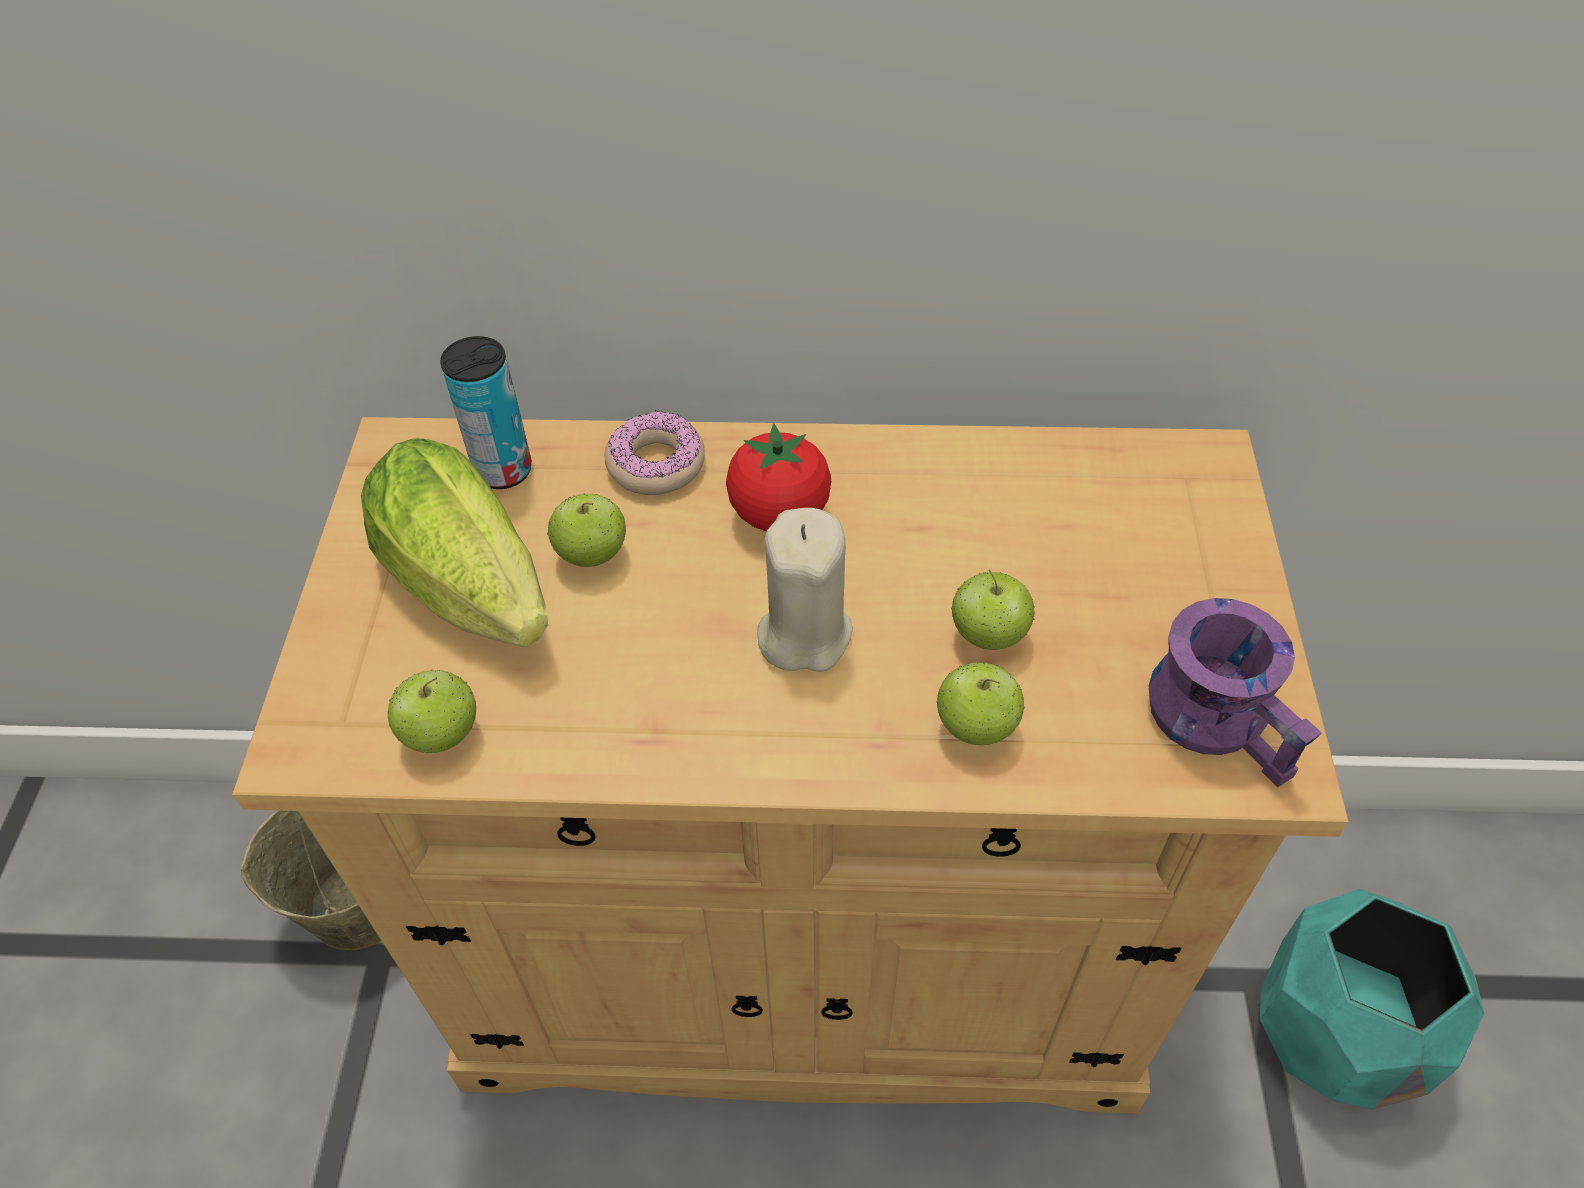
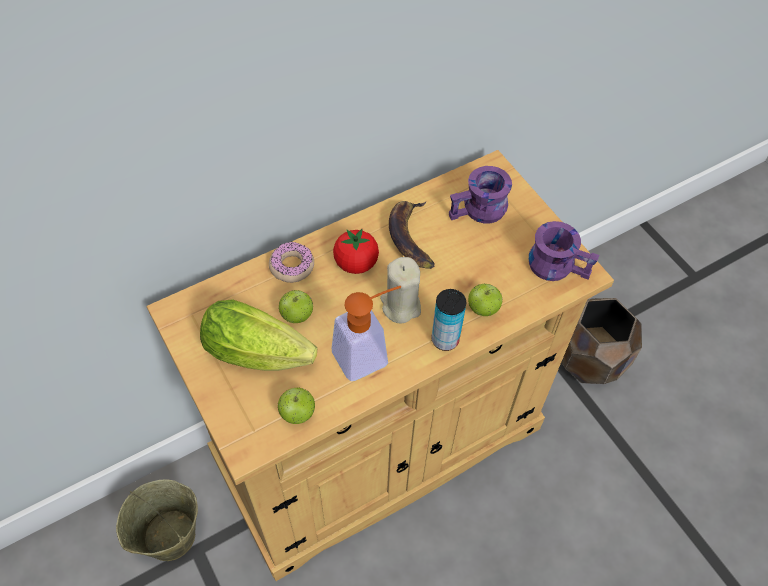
camera: 35 degrees left, 5 degrees up
(503, 470) = (231, 299): can -> can (445, 339)
(666, 694) = (368, 354): none -> soap dispenser
(928, 515) = (411, 237): none -> banana
(988, 635) = (464, 273): apple -> none
(1115, 531) = (480, 212): none -> purple mug
(1338, 1033) = (590, 359): turquoise planter -> brown planter

